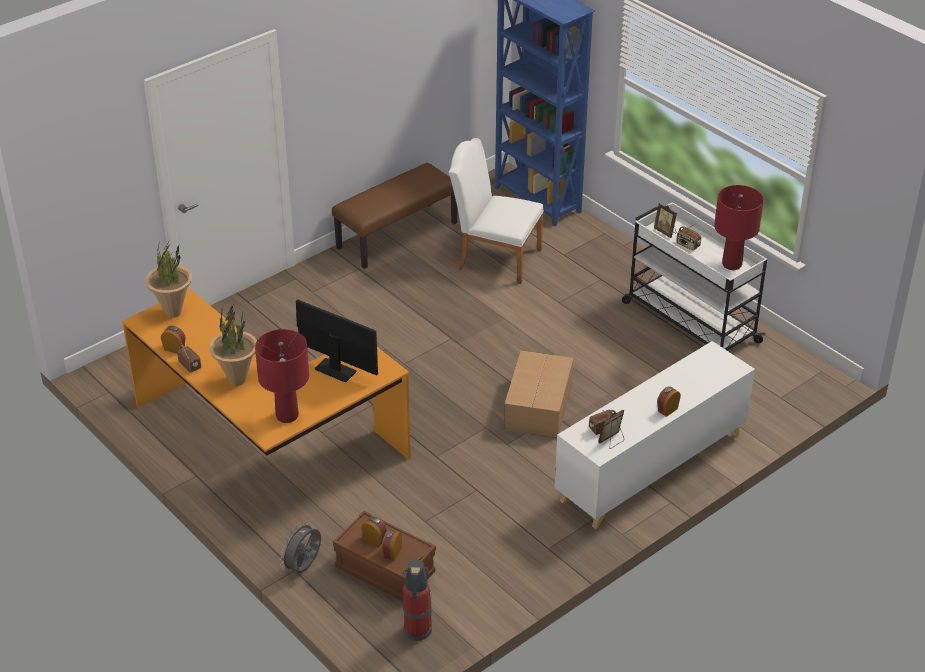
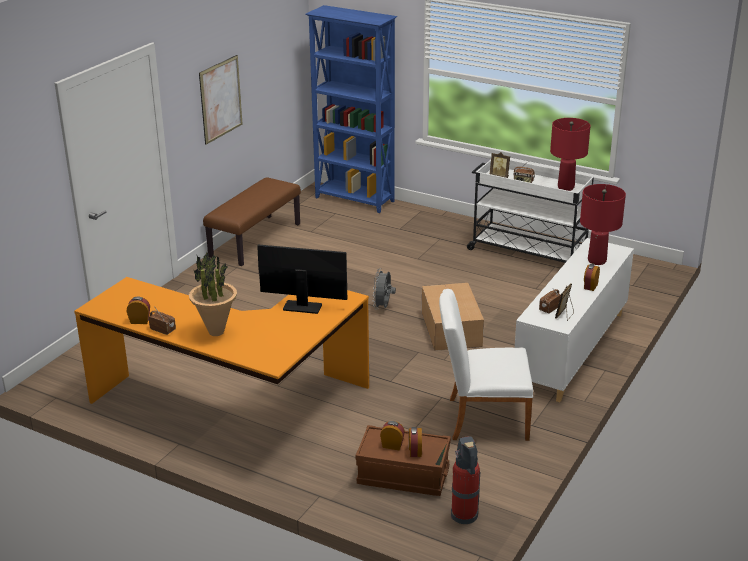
camera: 20 degrees left, 10 degrees down
(173, 312) = (121, 296): potted plant -> none
(287, 416) = (281, 348): red table lamp -> red table lamp (597, 261)
(304, 568) = (327, 492): grey fan -> grey fan (383, 307)
(368, 81) = (221, 99): none -> picture
(494, 257) = (345, 240): white chair -> white chair (481, 418)

